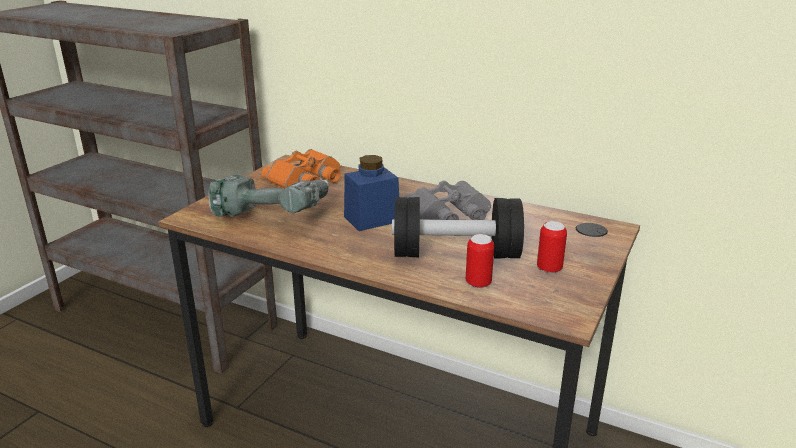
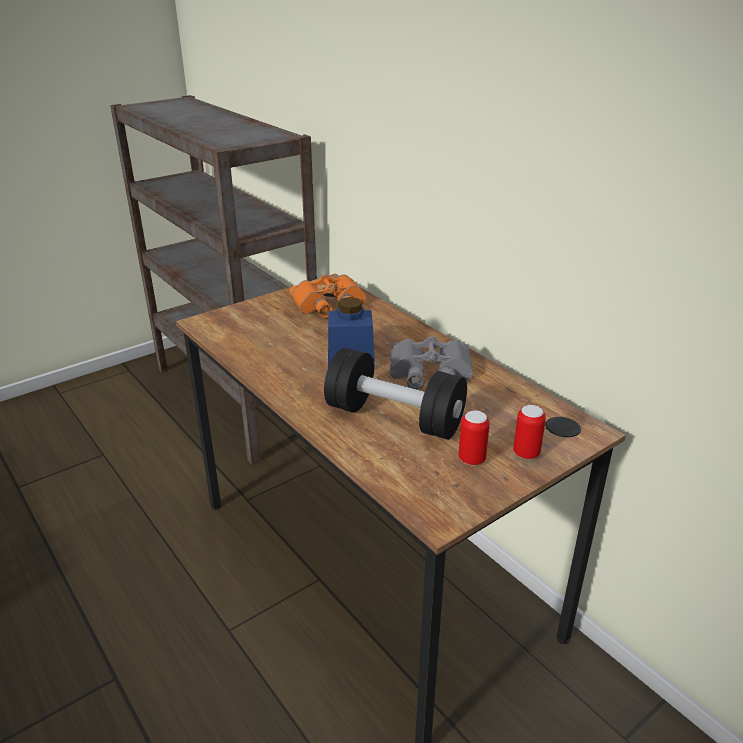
camera: 25 degrees right, 5 degrees up
(274, 215) = (270, 336): power drill -> none
(478, 283) = (386, 455): can -> can (526, 453)

